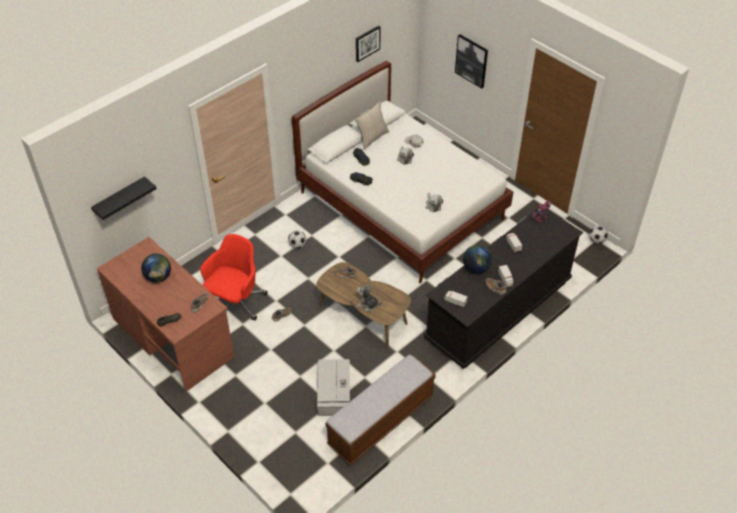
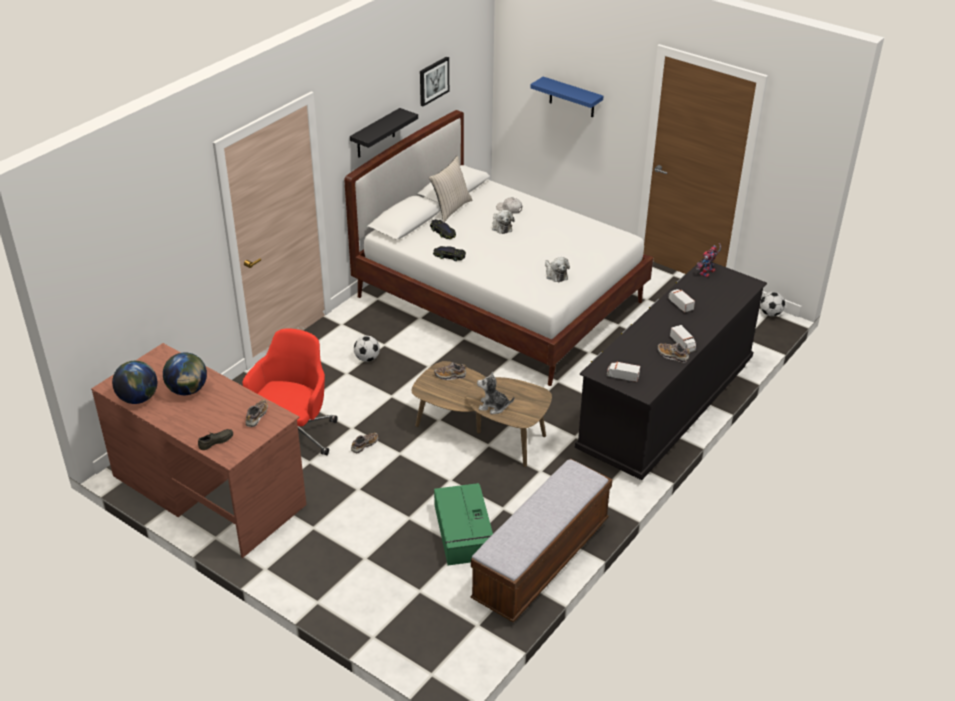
camera: 10 degrees left, 10 degrees down
(120, 199) = (122, 281): black shelf -> black shelf (375, 134)
(334, 392) = (463, 532): grey storage box -> green storage box
(471, 61) = (572, 97): picture -> blue shelf
(476, 268) = (639, 336): globe -> globe (138, 398)

